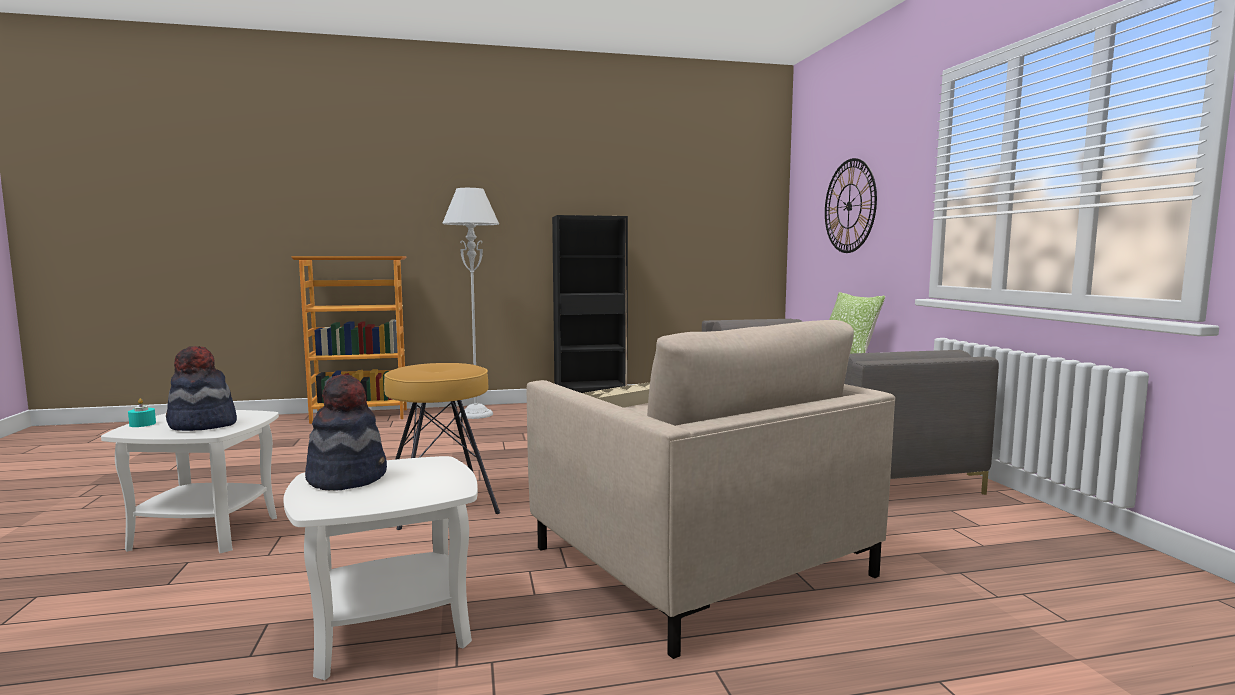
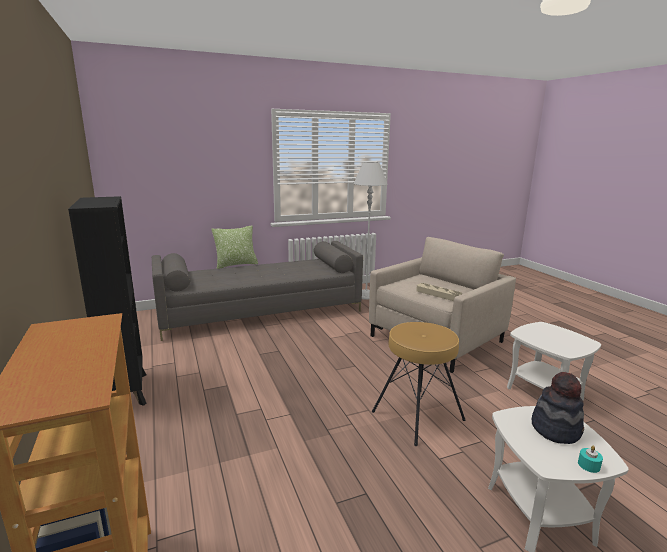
camera: 100 degrees left, 10 degrees up
(347, 478) = (560, 345): hat -> none
(476, 414) = (147, 463): grey floor lamp -> grey floor lamp (366, 296)
(849, 206) = (191, 172): wall clock -> none

